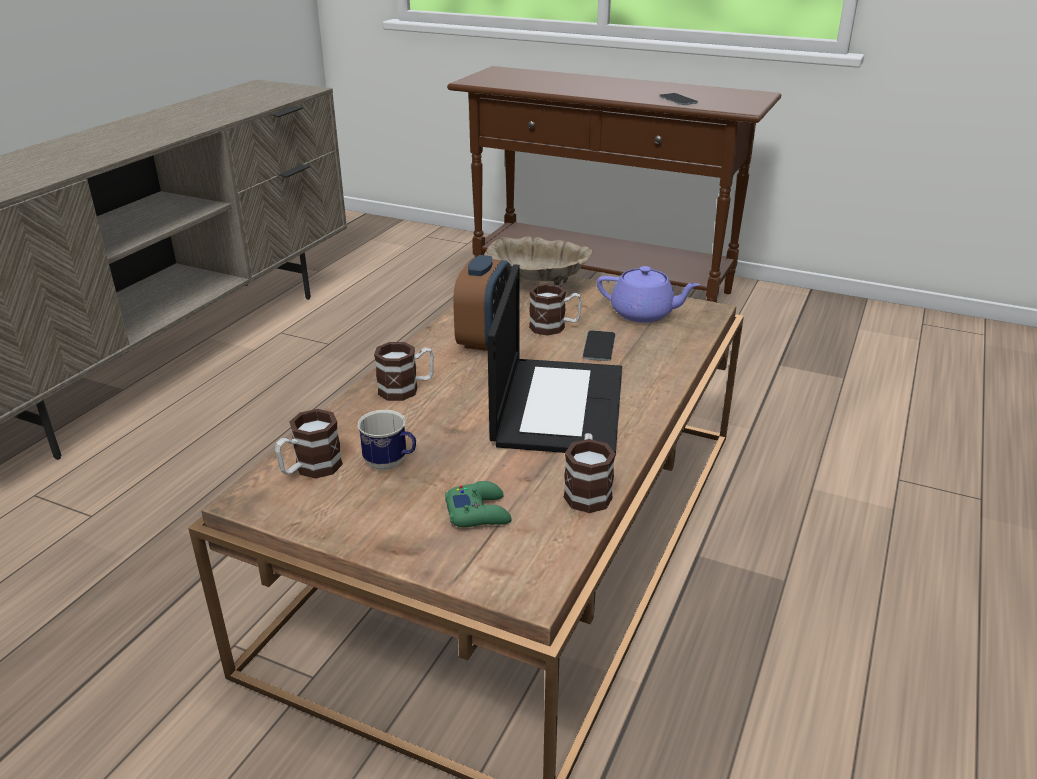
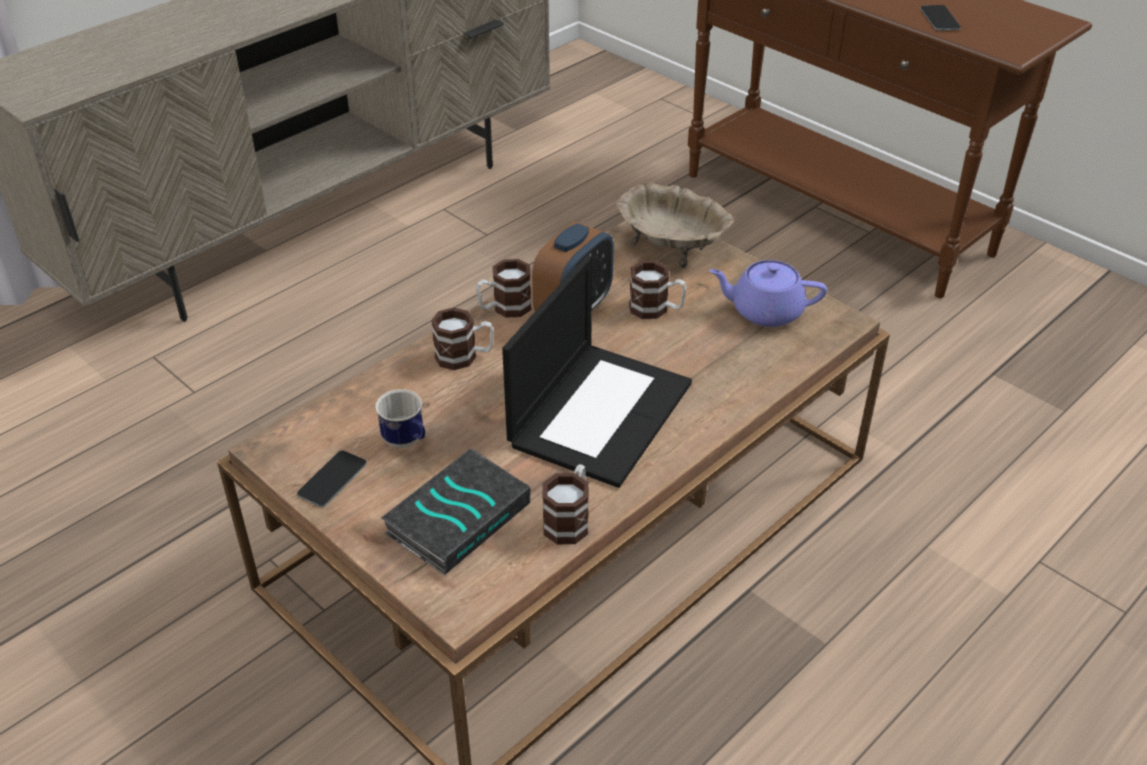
camera: 20 degrees right, 10 degrees up
(310, 469) = (335, 429): mug -> mug (504, 308)
(478, 512) = (457, 516): green game controller -> book
(599, 346) = (687, 346): phone -> phone (332, 479)
(644, 313) = (765, 311): purple teapot -> purple teapot turned 150 degrees clockwise

